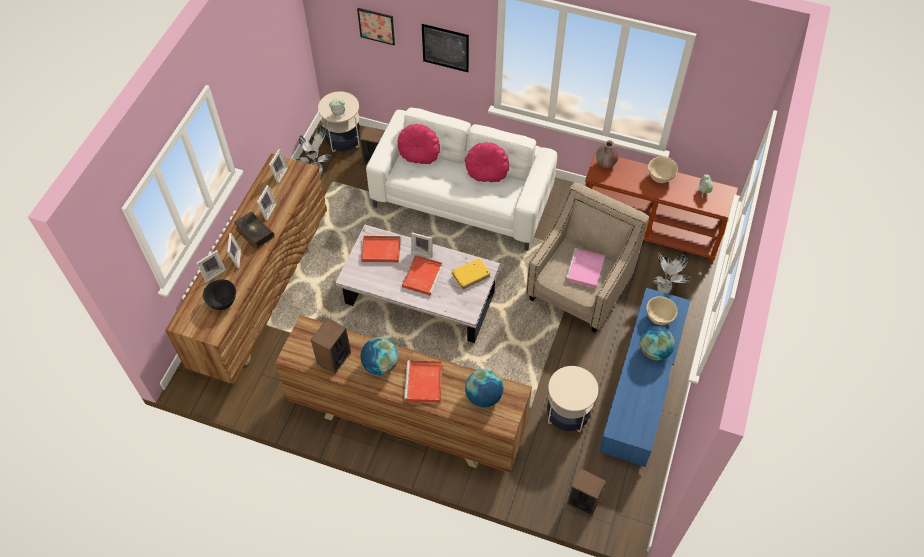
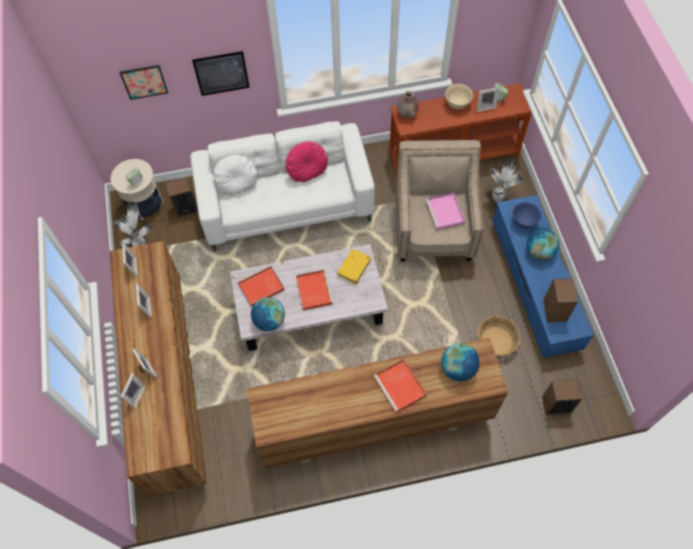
camera: 30 degrees left, 5 degrees up
(223, 302) = (165, 417): black bowl -> none
(254, 233) = (148, 335): book -> none
(333, 358) = (306, 410): speaker -> speaker (554, 310)
(380, 365) = (352, 392): globe -> globe (269, 321)
(419, 157) = (238, 186): pink pillow -> white pillow
(423, 251) = (298, 268): picture frame -> picture frame (485, 106)
(567, 414) = (496, 341): beige side table -> basket
(658, 317) = (523, 222): beige bowl -> blue bowl

